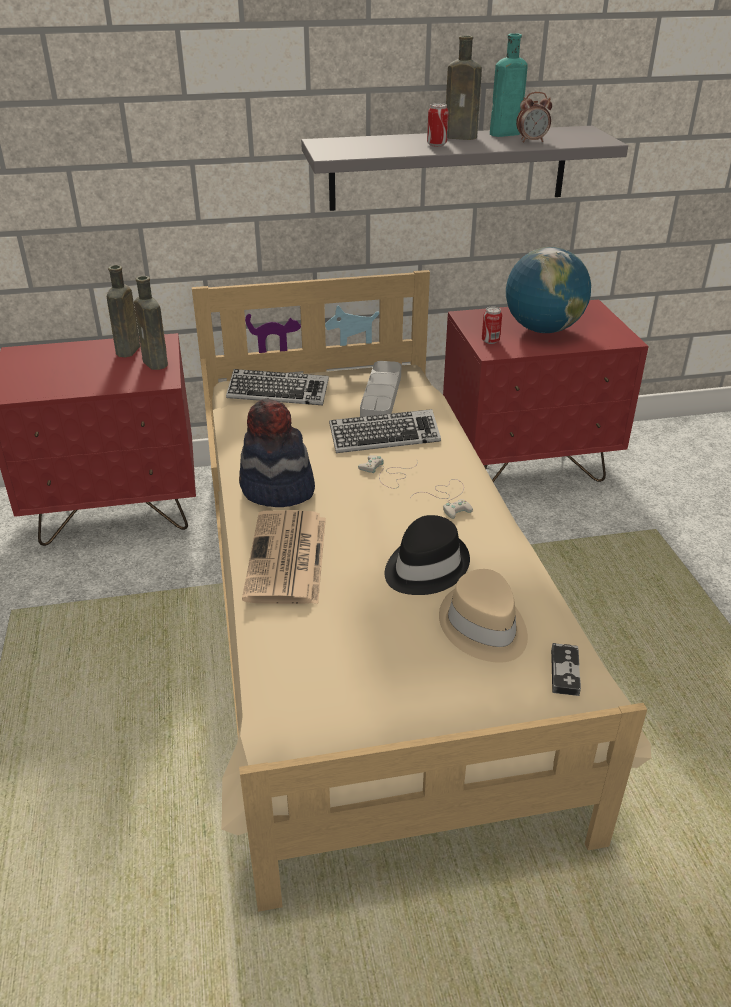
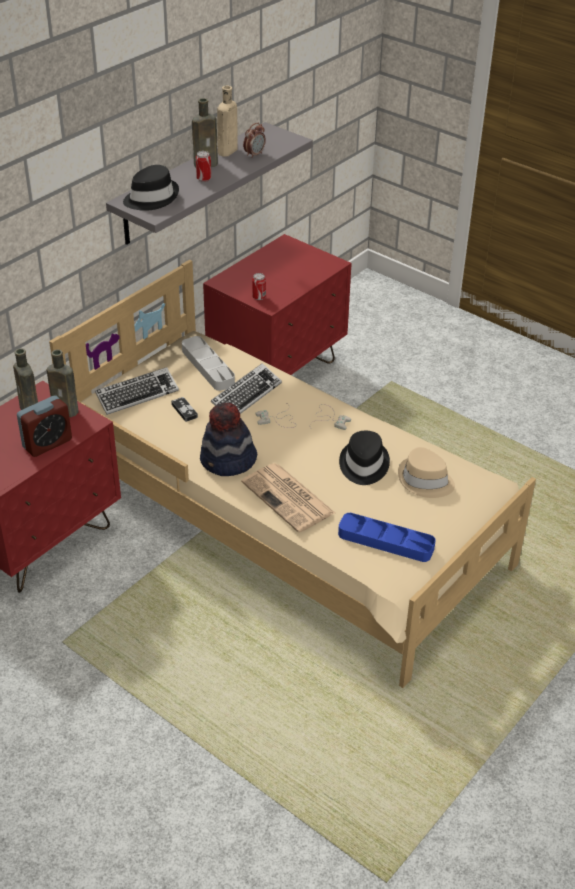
camera: 40 degrees left, 5 degrees up
(97, 381) = (47, 443): none -> alarm clock
(334, 673) = (385, 541): none -> blue tray
(352, 144) = (151, 198): none -> black hat
(503, 134) = (226, 152): turquoise bottle -> beige bottle
(543, 330) = (279, 275): globe -> none
(565, 671) = (480, 482): game controller -> game controller (184, 411)

